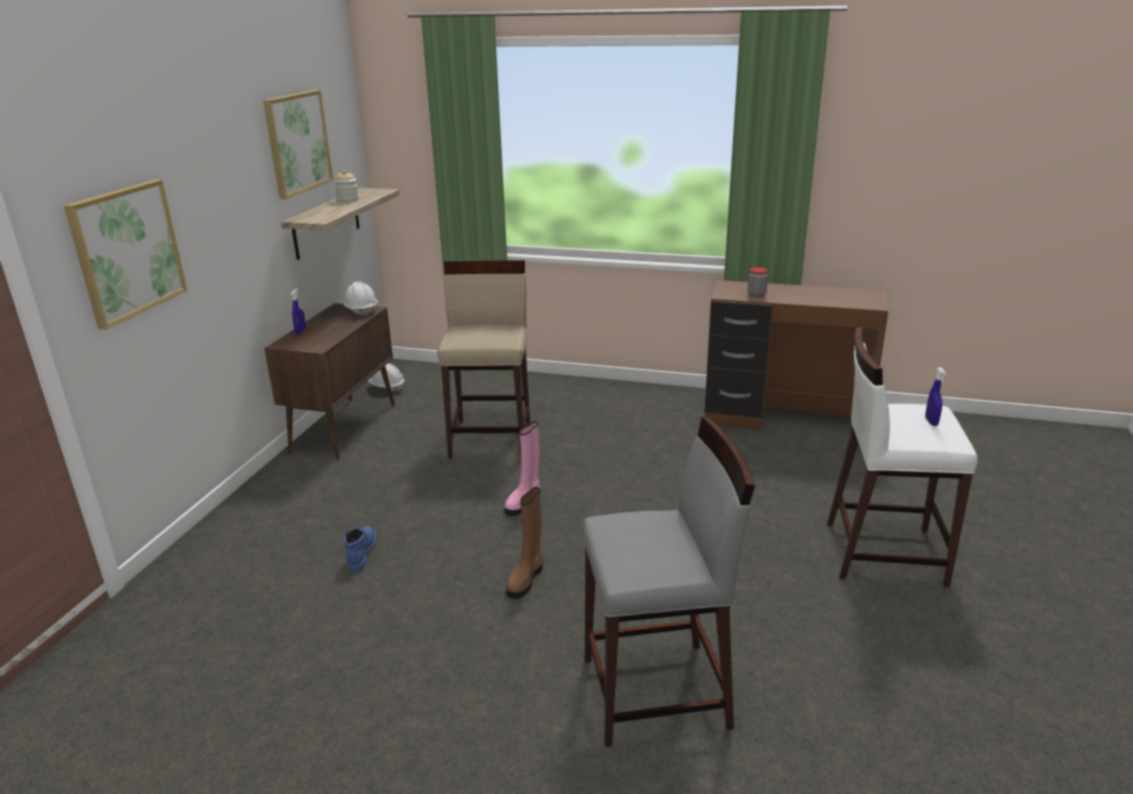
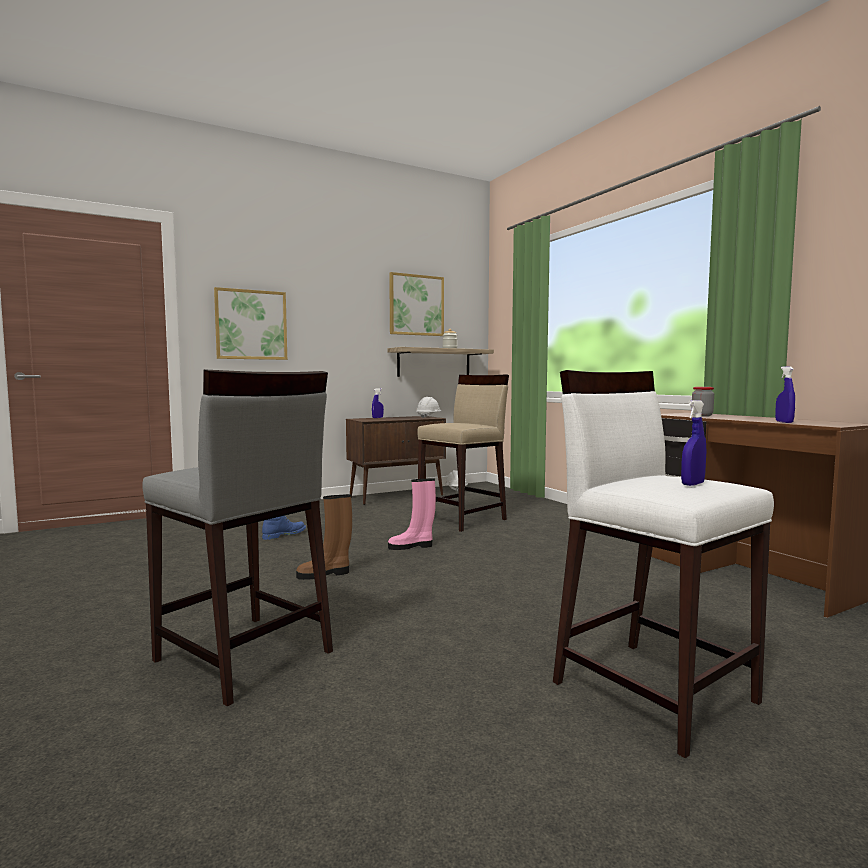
camera: 45 degrees right, 20 degrees down
(839, 304) = (784, 422): none -> blue spray bottle

